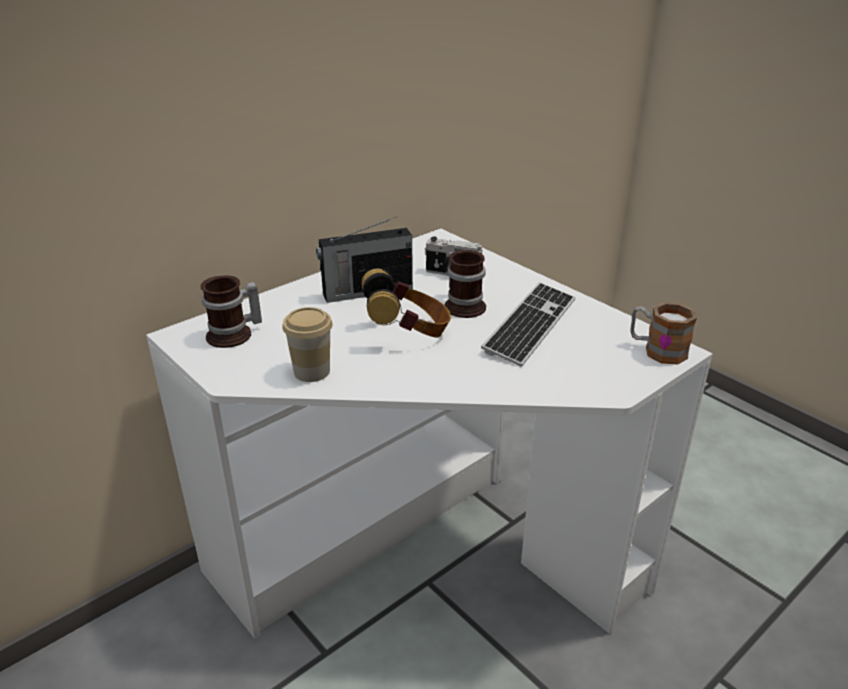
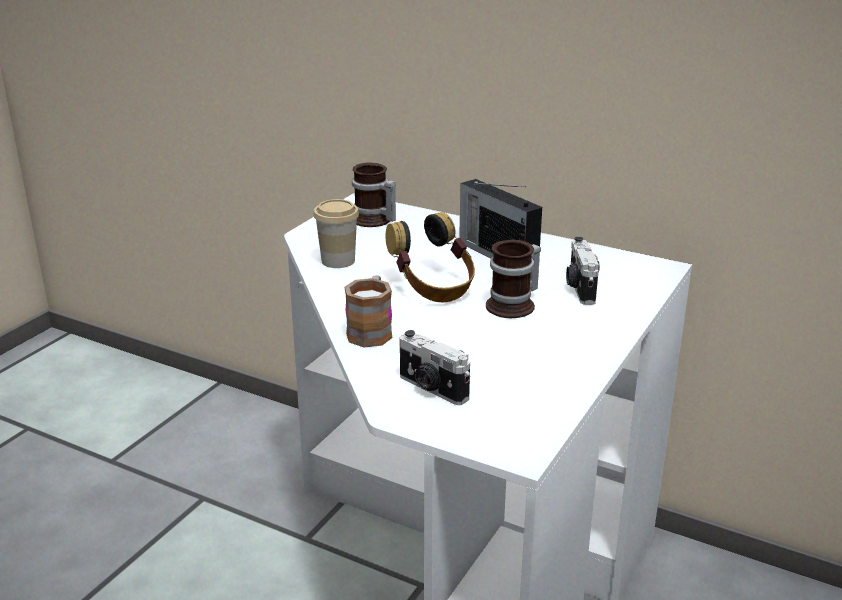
camera: 70 degrees right, 5 degrees down
(530, 325) = (501, 348): keyboard -> none
(582, 368) = (432, 389): none -> camera
(657, 350) = (509, 435): mug -> mug (371, 330)

